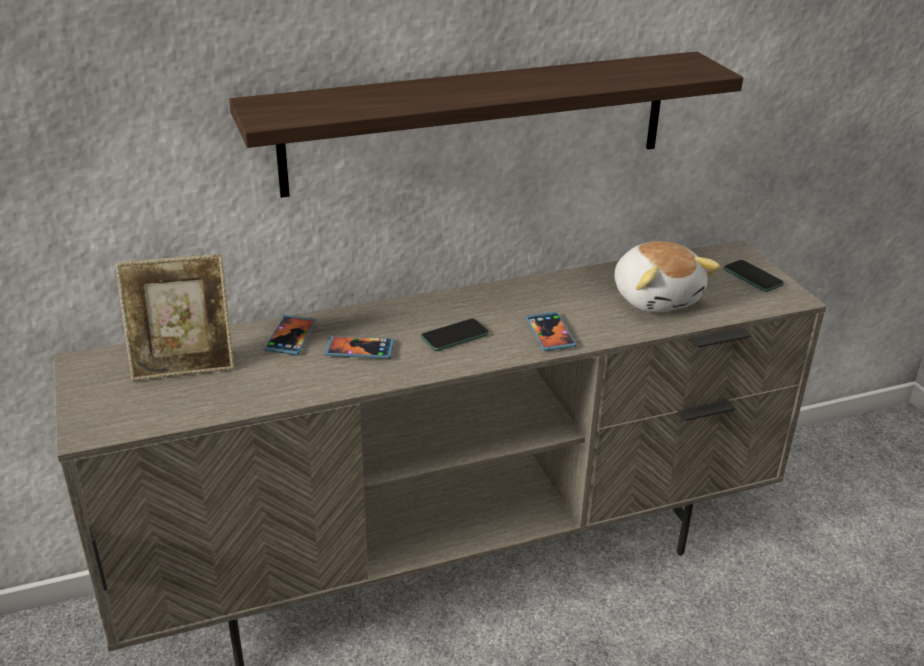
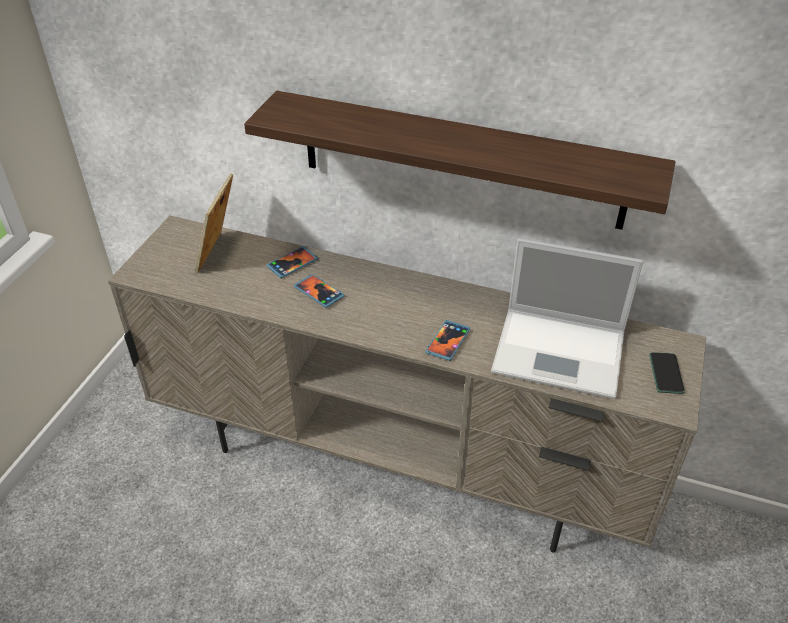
camera: 40 degrees right, 10 degrees up
(184, 365) = (219, 254): picture frame -> picture frame turned 75 degrees clockwise
(454, 336) = (385, 311): phone -> none
(656, 297) = (562, 352): plush toy -> laptop

